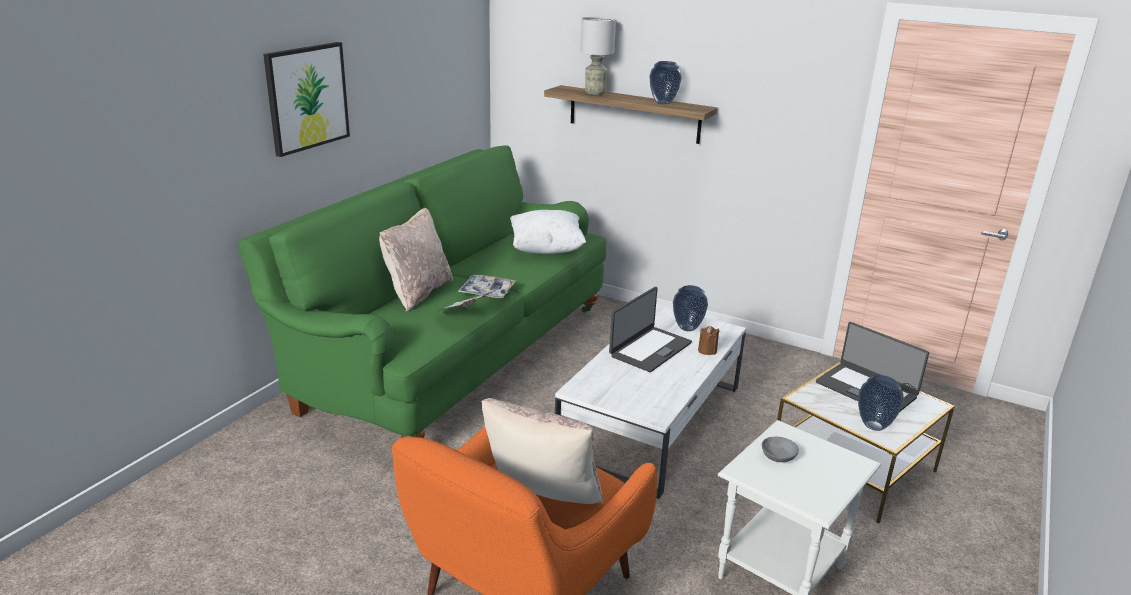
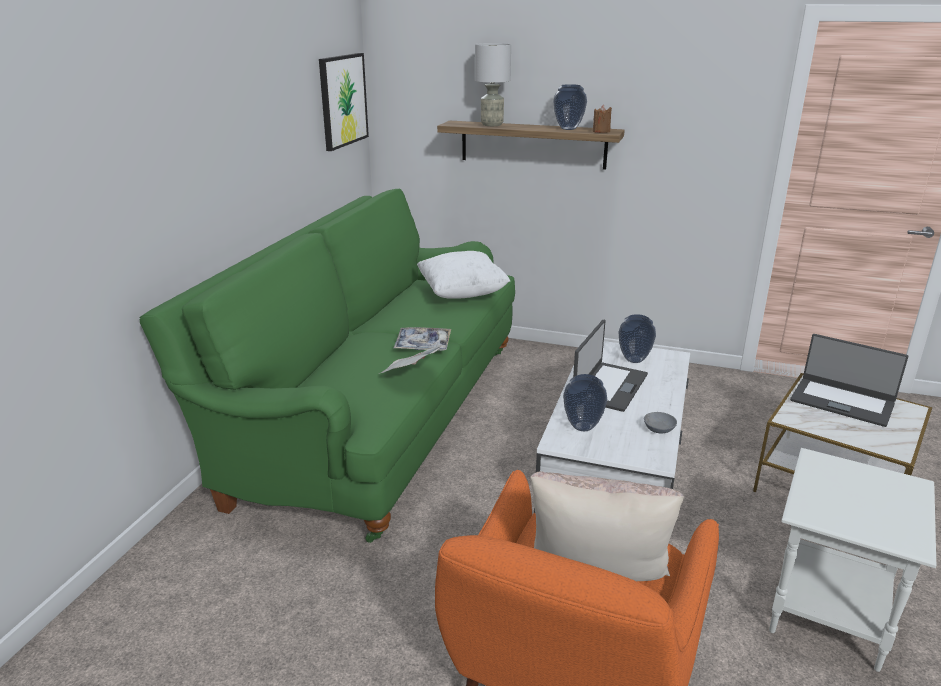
camera: 10 degrees left, 0 degrees up
(307, 97) = (199, 140): picture -> picture (343, 100)
(417, 292) = (346, 354): beige pillow -> none
(707, 351) = (667, 381): brown candle -> brown candle (601, 131)
(778, 457) = (832, 490): grey bowl -> grey bowl (659, 429)
(874, 425) = (873, 439): vase -> vase (582, 426)

